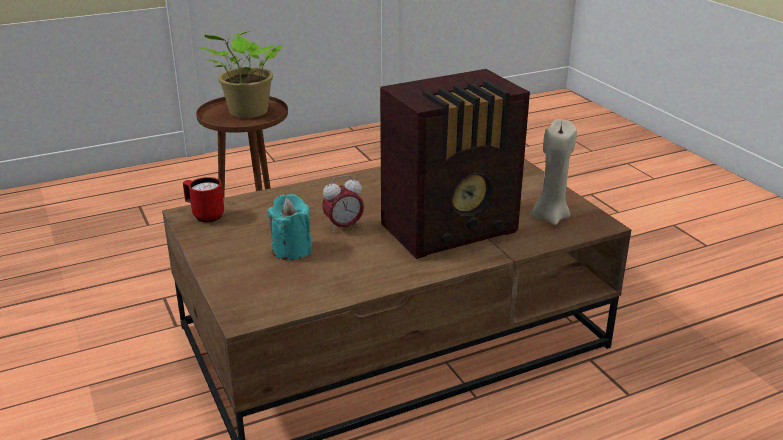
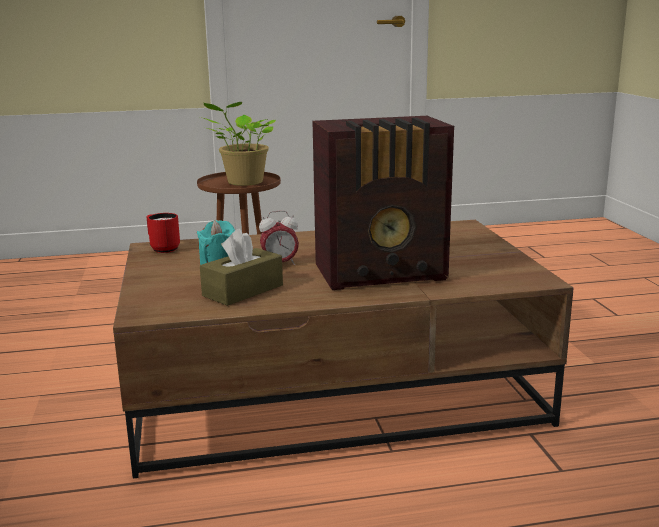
camera: 15 degrees right, 10 degrees down
(328, 269) = (243, 290): none -> brown tissue box
(550, 217) = (490, 272): beige candle -> none

